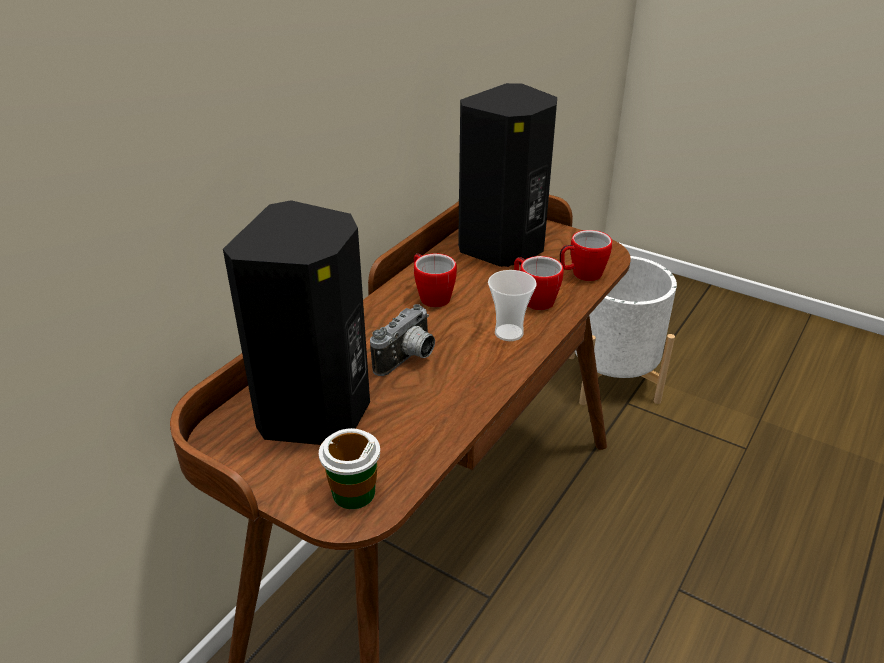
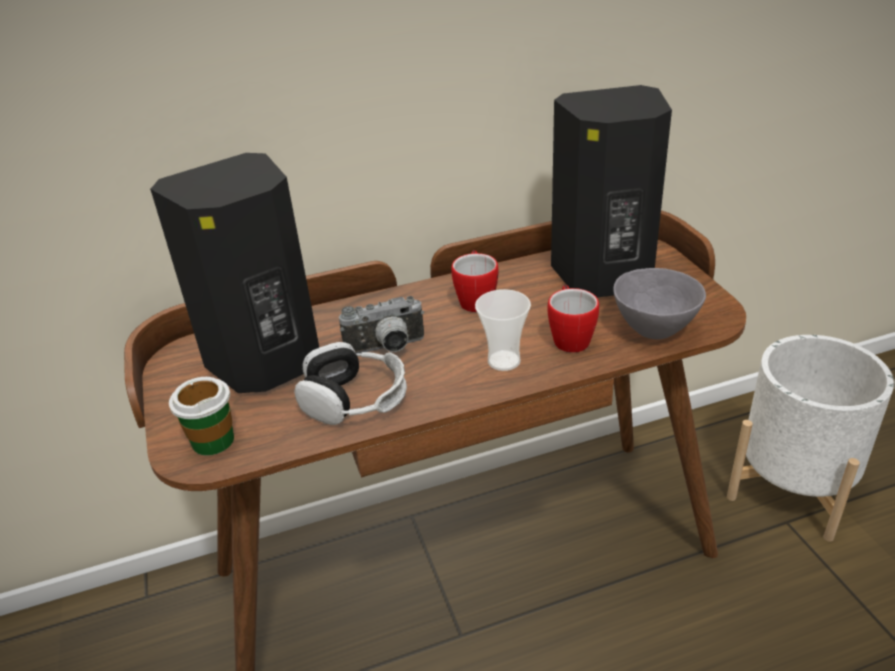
camera: 40 degrees right, 0 degrees up
(433, 407) = (355, 399): none -> headphones
(581, 275) = (653, 331): mug -> grey bowl

